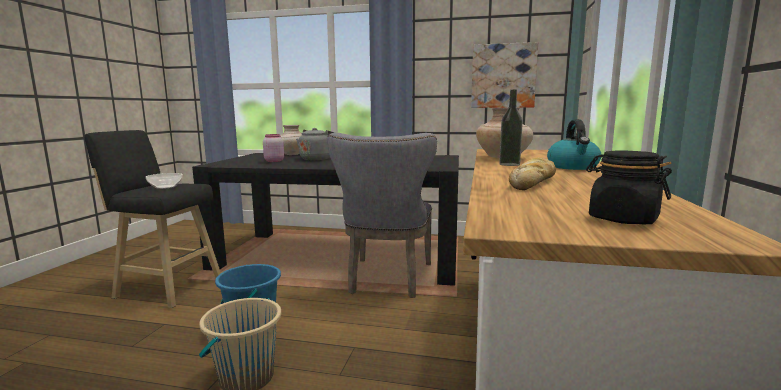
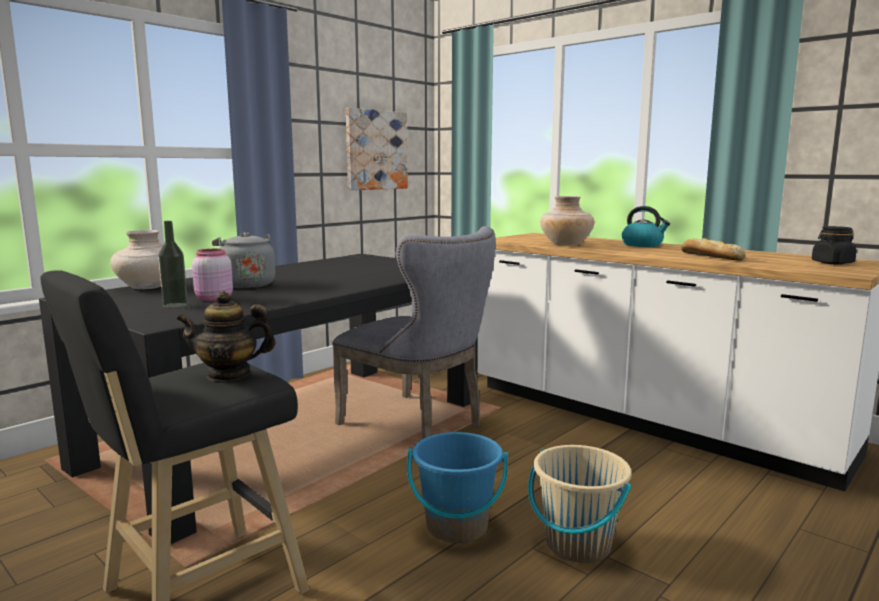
camera: 60 degrees left, 0 degrees up
(165, 187) = (229, 374): bowl -> teapot
(509, 164) = (612, 249): bottle -> bottle (175, 305)

